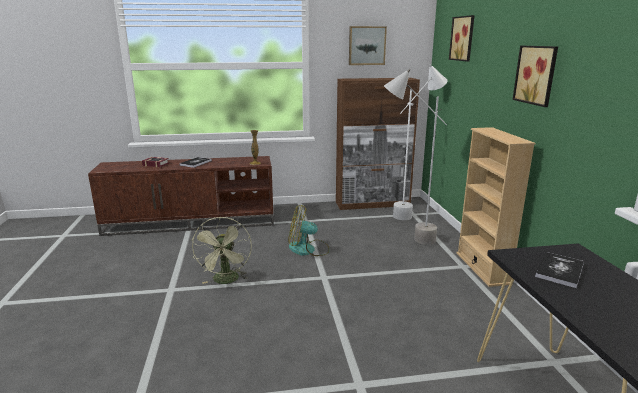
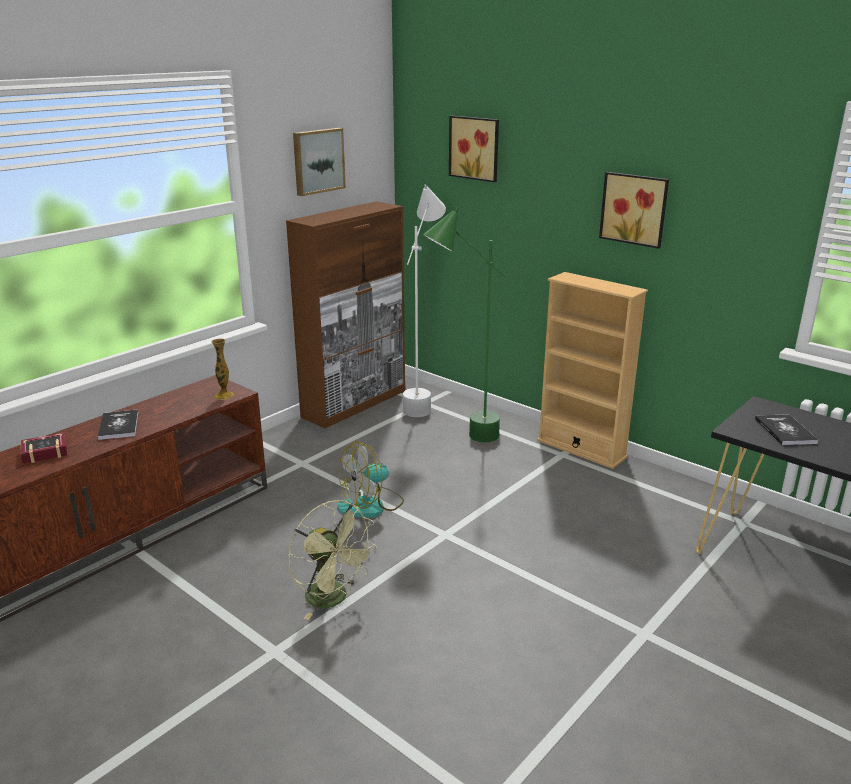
camera: 40 degrees left, 5 degrees up
(406, 238) = (462, 441): grey floor lamp -> green floor lamp

